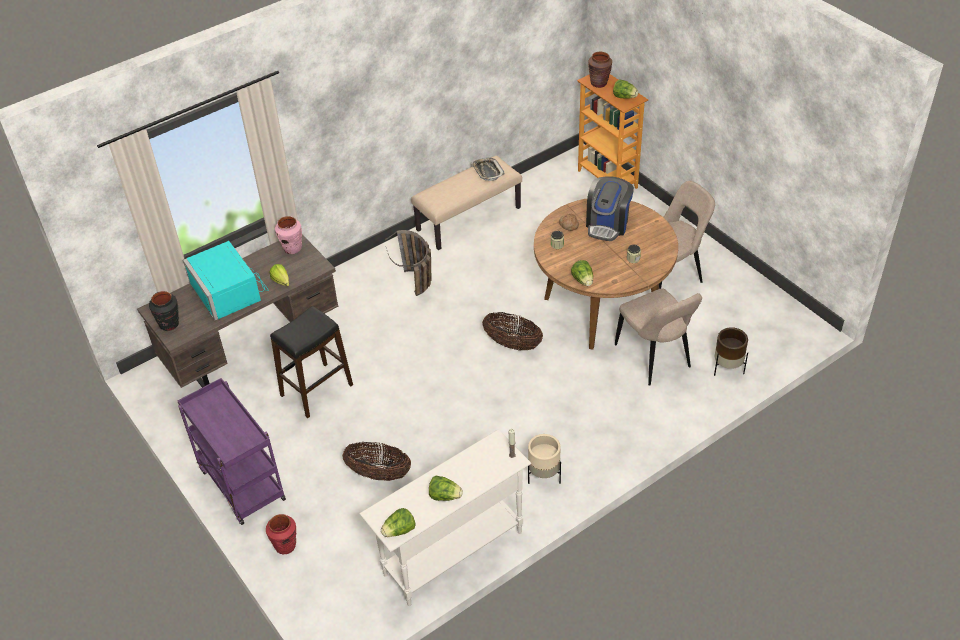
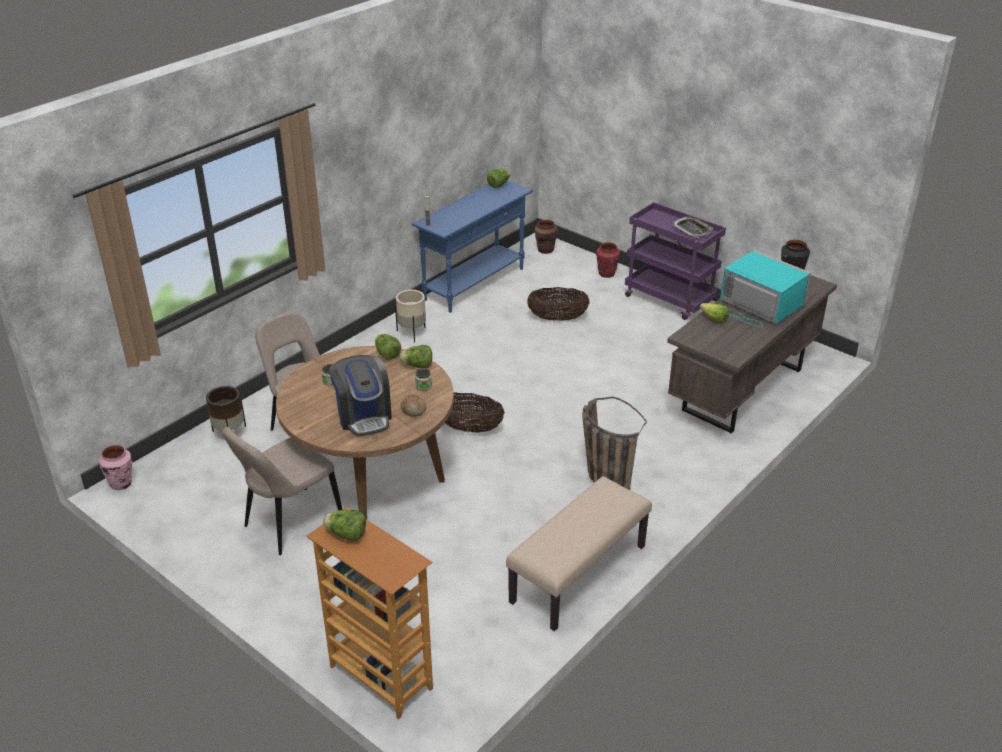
camera: 165 degrees right, 10 degrees down
(292, 248) = (729, 349): pink vase -> pink vase (121, 483)
(316, 390) = (652, 366): black stool -> none
(445, 496) = (473, 201): lettuce -> lettuce (418, 366)
(452, 553) = (475, 284): white console table -> blue console table
(487, 171) = (557, 544): tray -> tray (692, 230)
(599, 83) = (392, 558): brown vase -> brown vase (545, 250)
(607, 224) = (364, 416): coffee machine -> coffee machine turned 150 degrees clockwise

